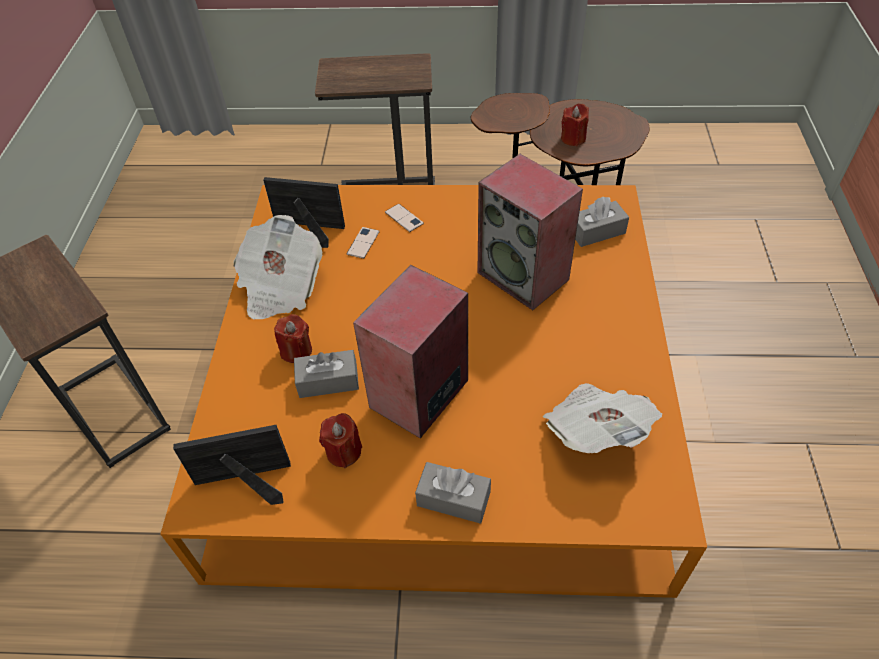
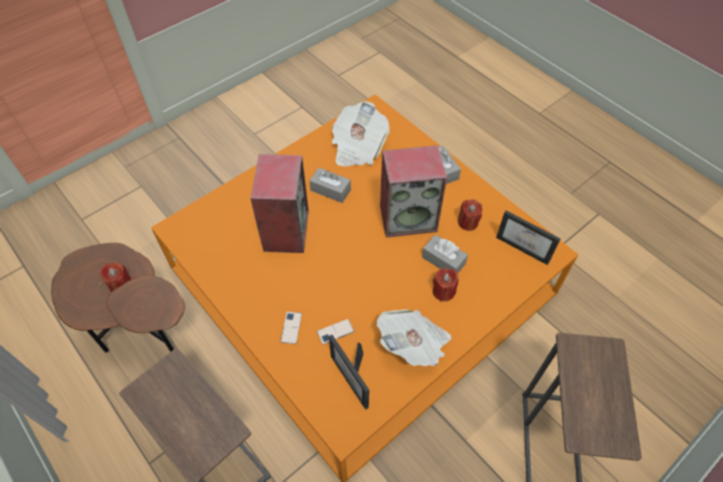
camera: 135 degrees left, 5 degrees up
(596, 232) = (216, 220): grey tissue box -> grey tissue box (330, 190)

